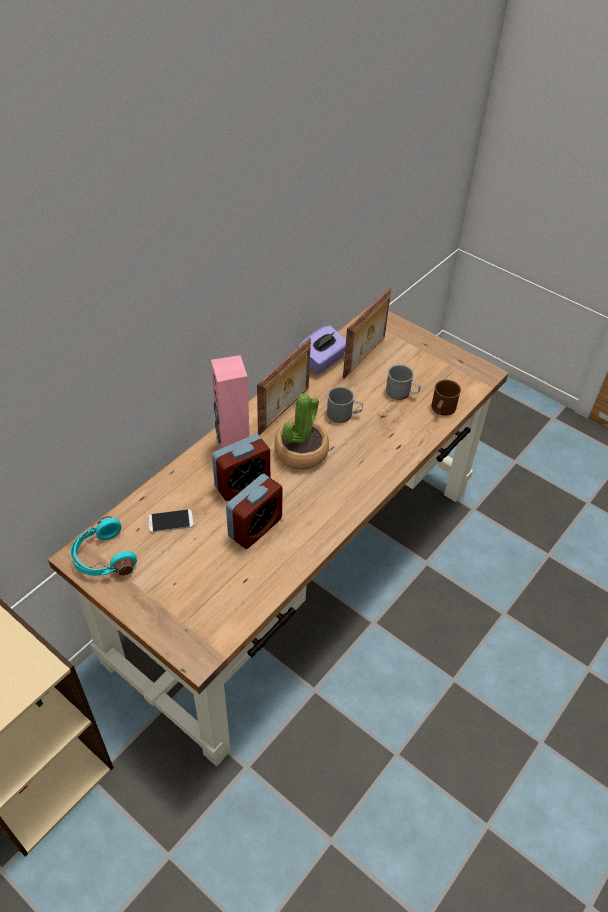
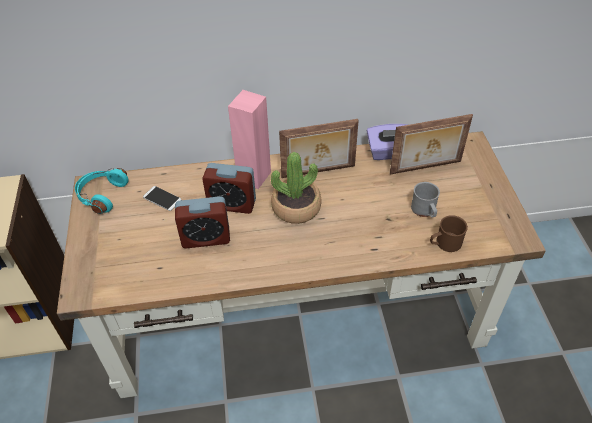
camera: 45 degrees right, 0 degrees up
(343, 414) = (359, 200): grey mug -> none

